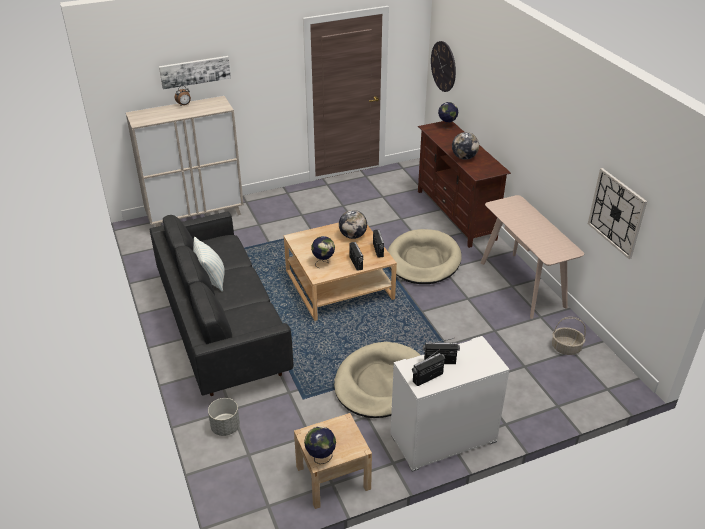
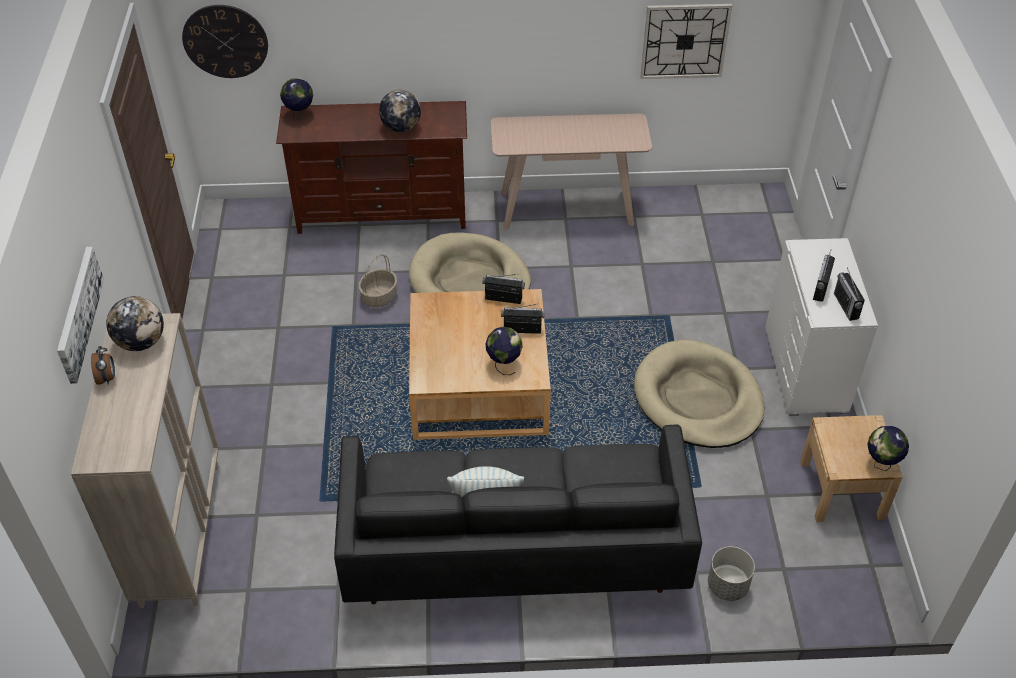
camera: 70 degrees left, 10 degrees up
(353, 236) = (454, 315): globe -> globe (141, 342)
(566, 348) = (695, 217): basket -> basket (379, 296)

